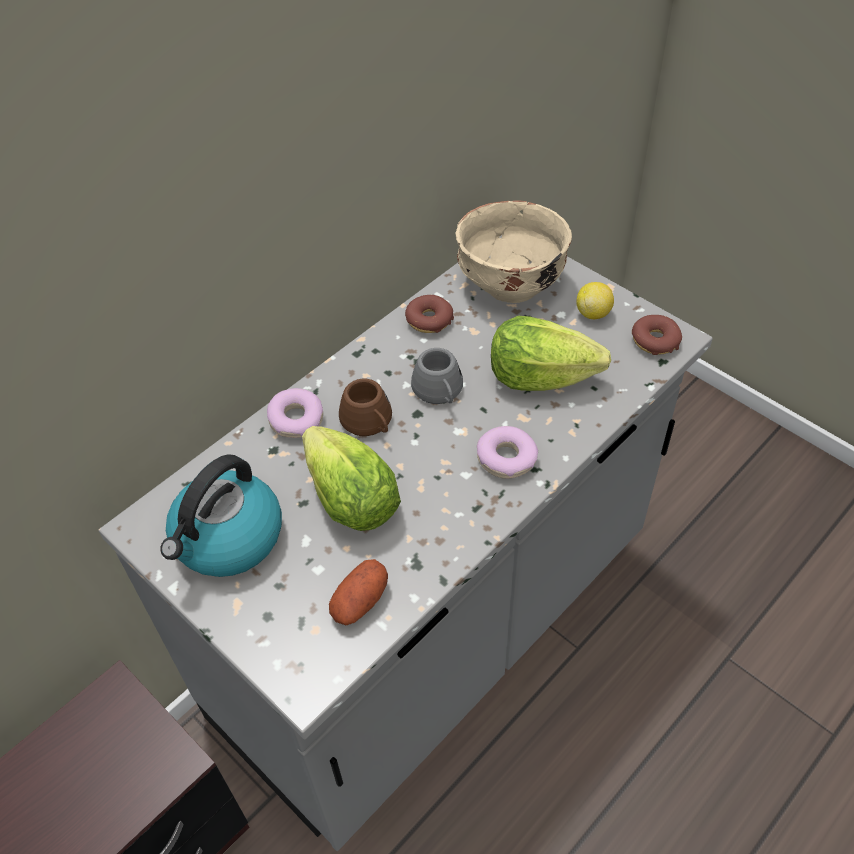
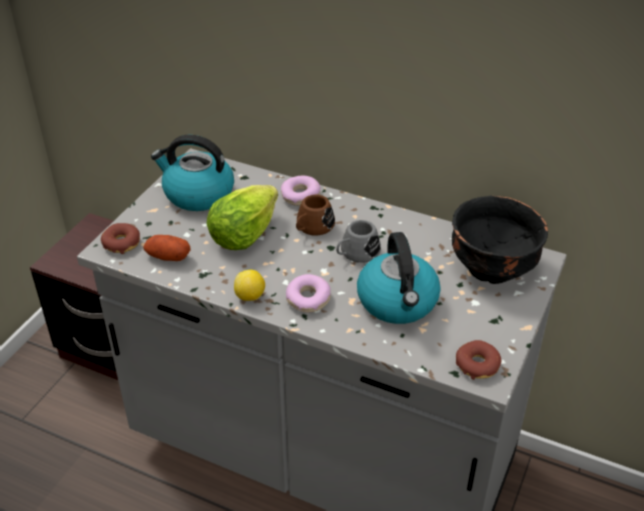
camera: 70 degrees right, 10 degrees down
(429, 320) = (425, 233): donut -> donut (121, 243)
(510, 285) = (491, 267): beige bowl -> black bowl
(540, 377) = (398, 302): lettuce -> kettle
(593, 313) = (488, 321): lemon -> lemon (250, 297)

